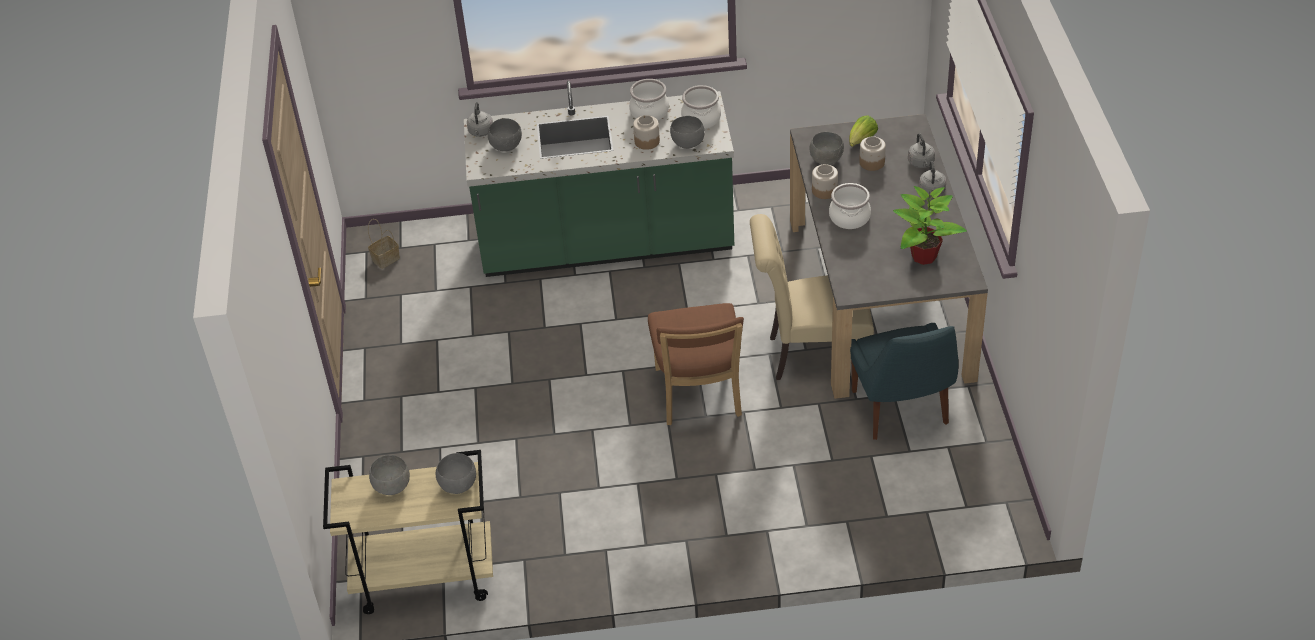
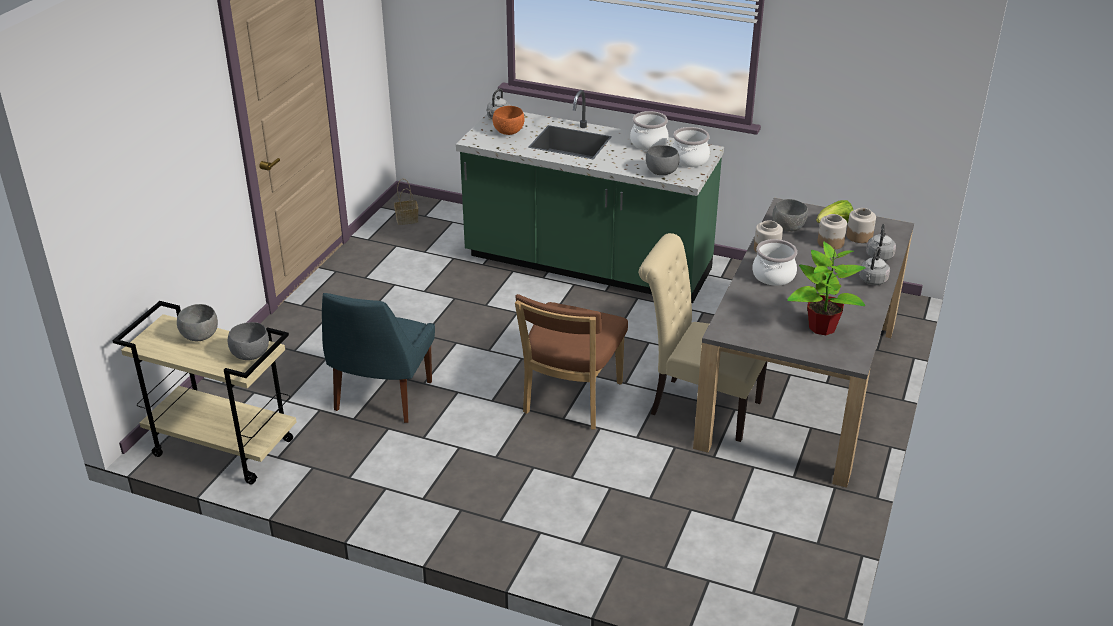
camera: 25 degrees right, 10 degrees down
(507, 146) = (509, 132): grey bowl -> orange bowl
(647, 141) = (627, 161): jar -> jar (859, 236)
(901, 410) = (750, 482): blue chair -> blue chair (381, 398)

